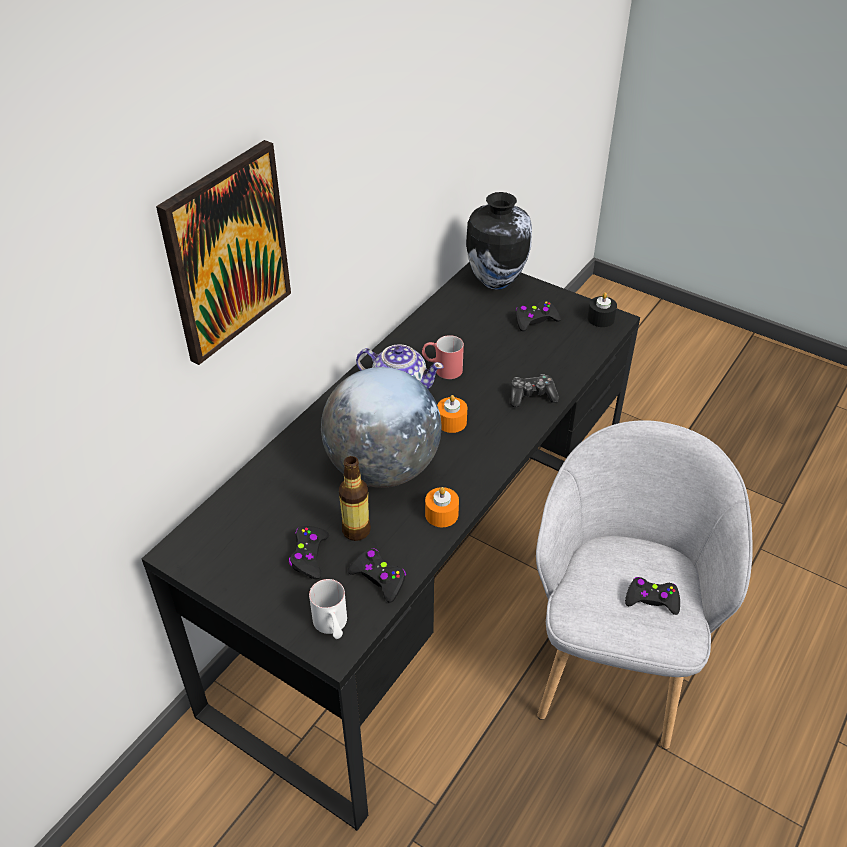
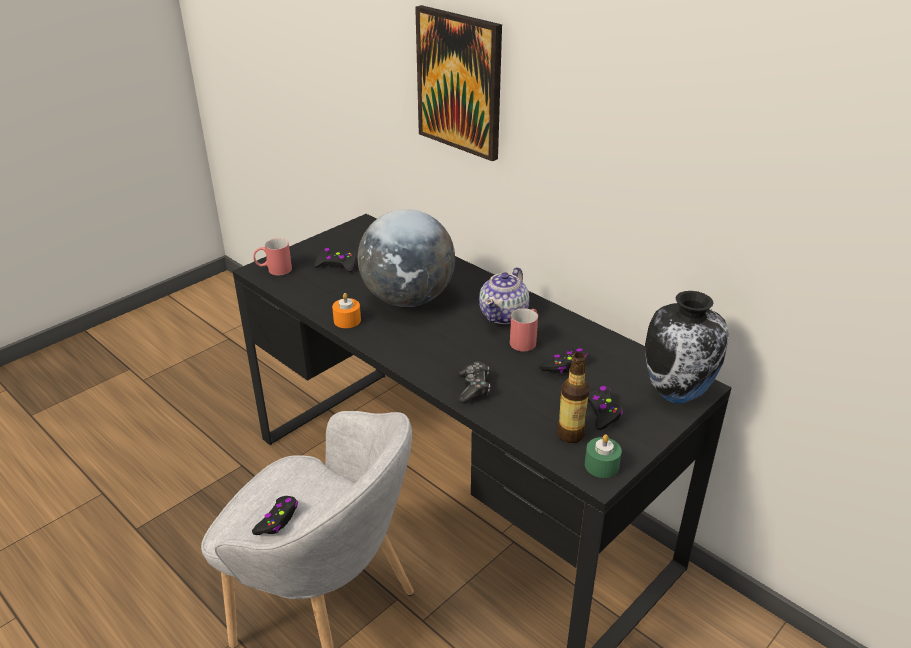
camera: 100 degrees right, 10 degrees down
(332, 627) = (273, 270): white mug -> red mug
(356, 530) = (350, 283): bottle -> bottle (570, 434)
(379, 578) = (302, 289): black game controller -> black game controller (564, 365)
(451, 422) = (451, 337): orange candle -> none
(601, 318) = (601, 465): black candle -> green candle

